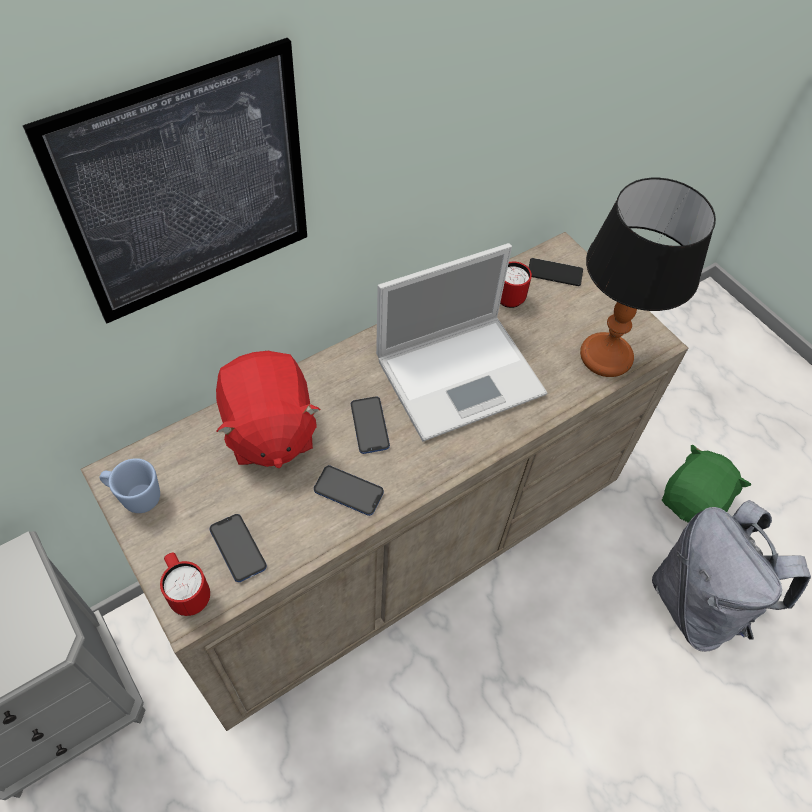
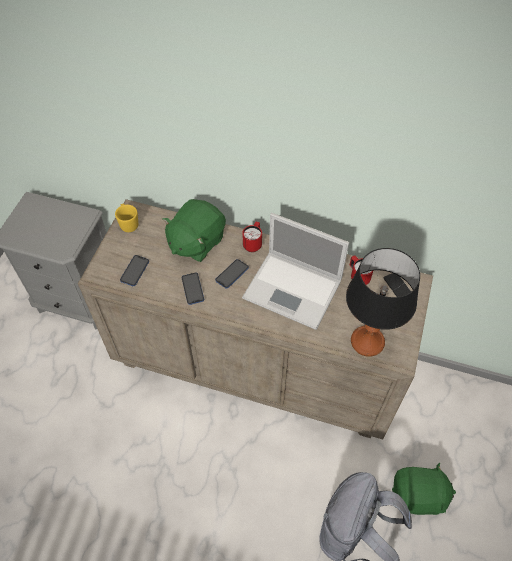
camera: 55 degrees right, 0 degrees up
(135, 496) = (128, 223): blue mug -> yellow mug
(188, 189) = (198, 111): picture -> none
(188, 593) = (103, 269): red mug -> red mug (253, 243)
(268, 430) = (196, 242): red plush toy -> green plush toy

